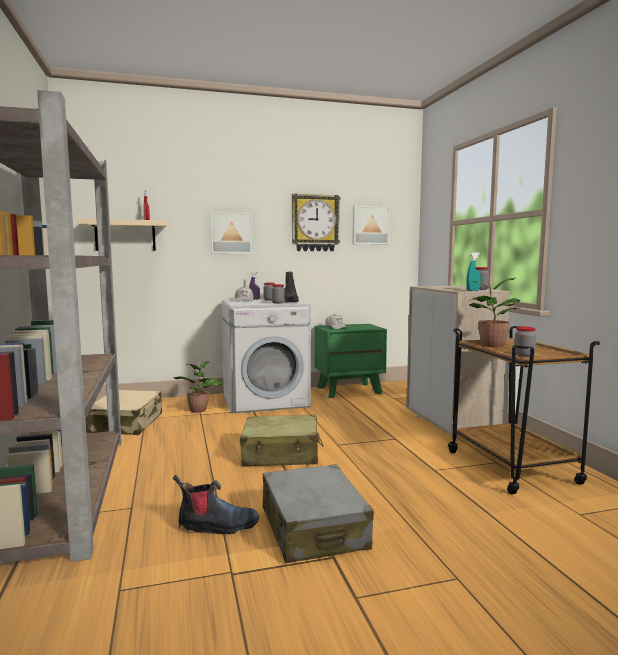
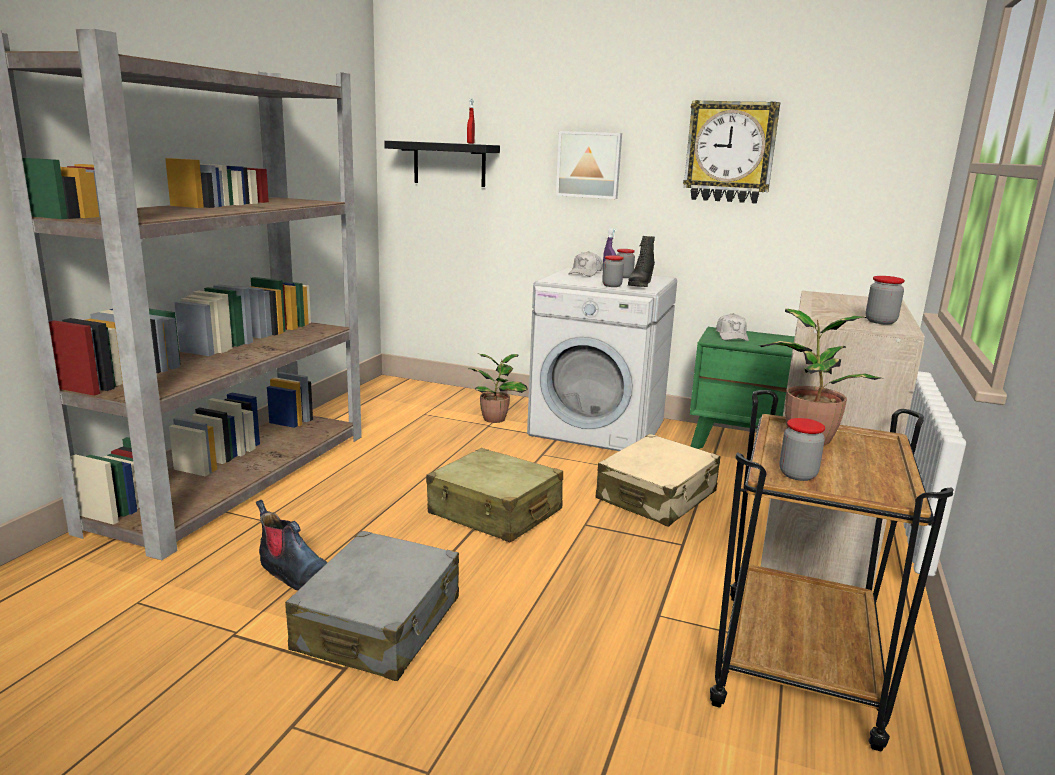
camera: 35 degrees right, 10 degrees up
(125, 236) = (449, 164): beige shelf -> black shelf
(126, 424) = (396, 416): beige suitcase -> beige suitcase (657, 496)
(370, 225) = (839, 158): picture -> none
(473, 290) = (847, 323): turquoise spray bottle -> none

